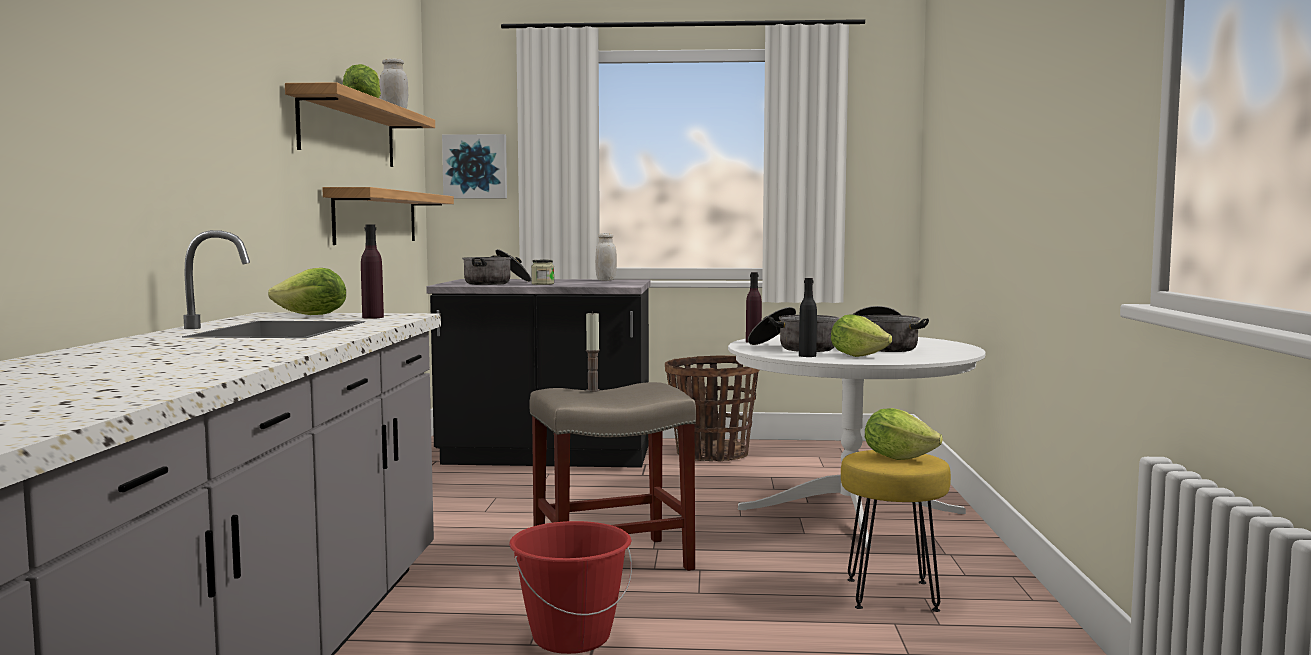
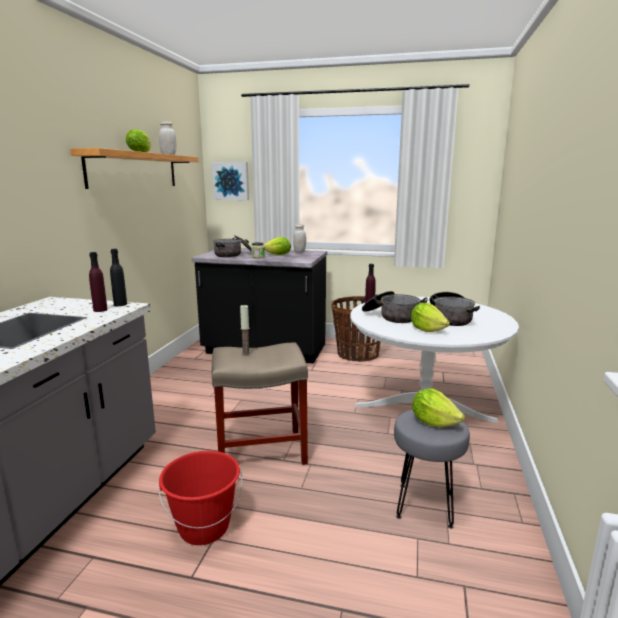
camera: 10 degrees right, 10 degrees up
(312, 315) = (70, 305): lettuce -> lettuce (278, 255)
(377, 217) = (162, 218): shelf -> none
(807, 356) = (393, 328): black bottle -> black bottle (120, 304)
(890, 595) = (424, 505): yellow stool -> grey stool

